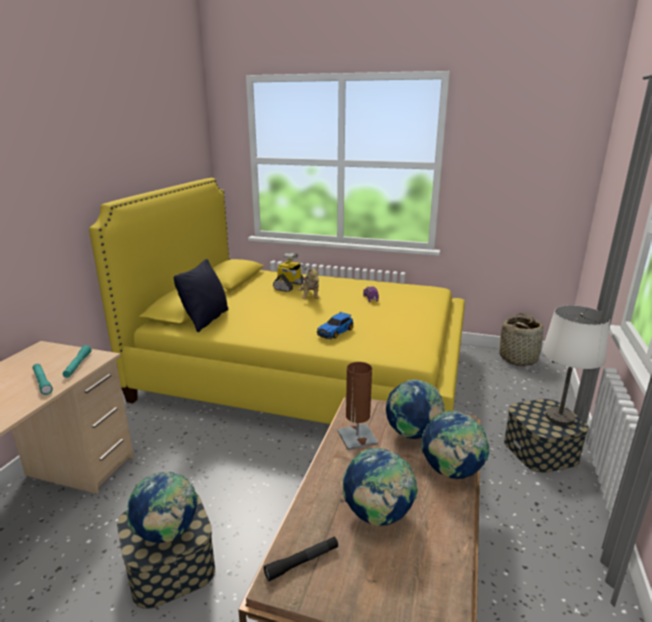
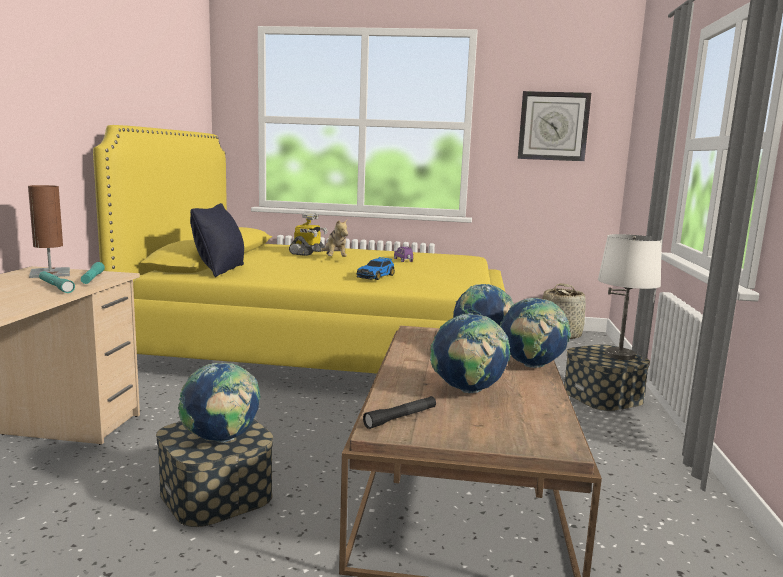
camera: 10 degrees left, 10 degrees down
(357, 437) = (424, 349): brown table lamp -> brown table lamp (50, 273)
(522, 166) = (553, 126): none -> wall clock

